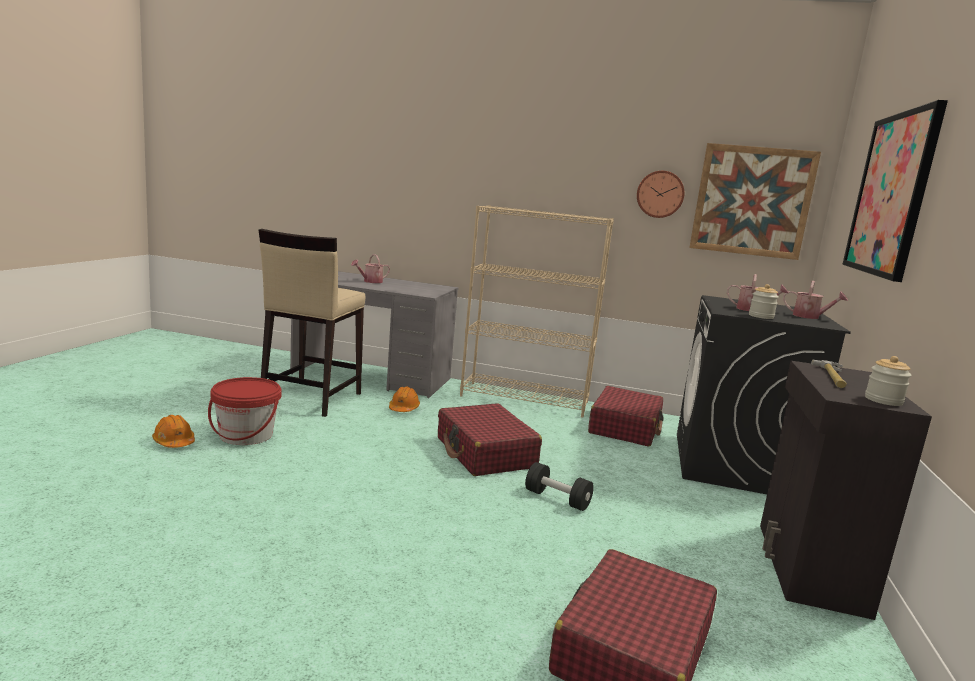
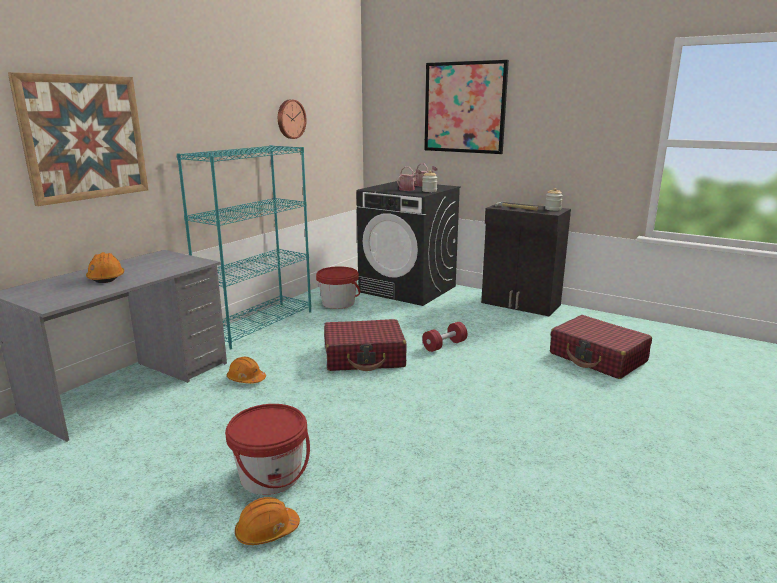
camera: 70 degrees left, 5 degrees up
(310, 398) = (177, 430): beige stool -> none
(370, 281) = (106, 277): watering can -> orange hard hat
(525, 399) = (258, 324): beige bookcase -> turquoise bookcase
(557, 499) = (444, 345): black dumbbell -> red dumbbell
(625, 428) = (338, 303): red suitcase -> red bucket
(752, 201) = (334, 116): picture -> picture (85, 138)

